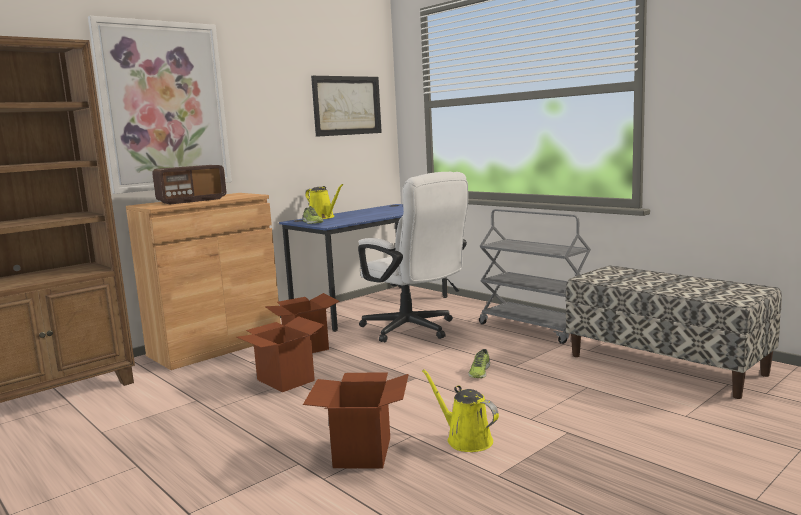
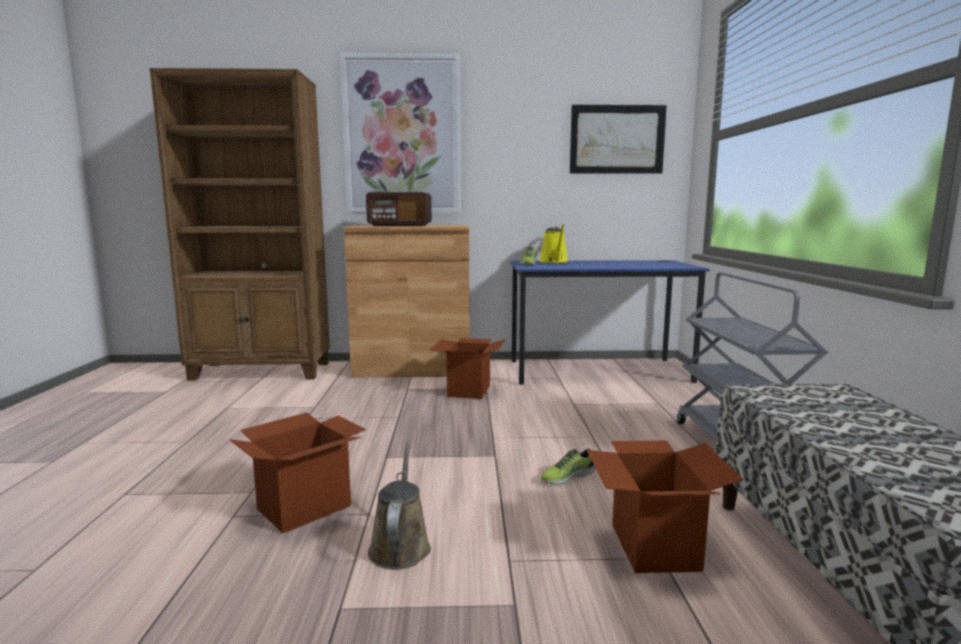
camera: 40 degrees right, 0 degrees up
(285, 380) = (396, 414): cardboard box -> cardboard box (654, 546)
(414, 330) = (592, 406): white office chair -> none
(465, 439) = (400, 546): yellow watering can -> brown watering can

